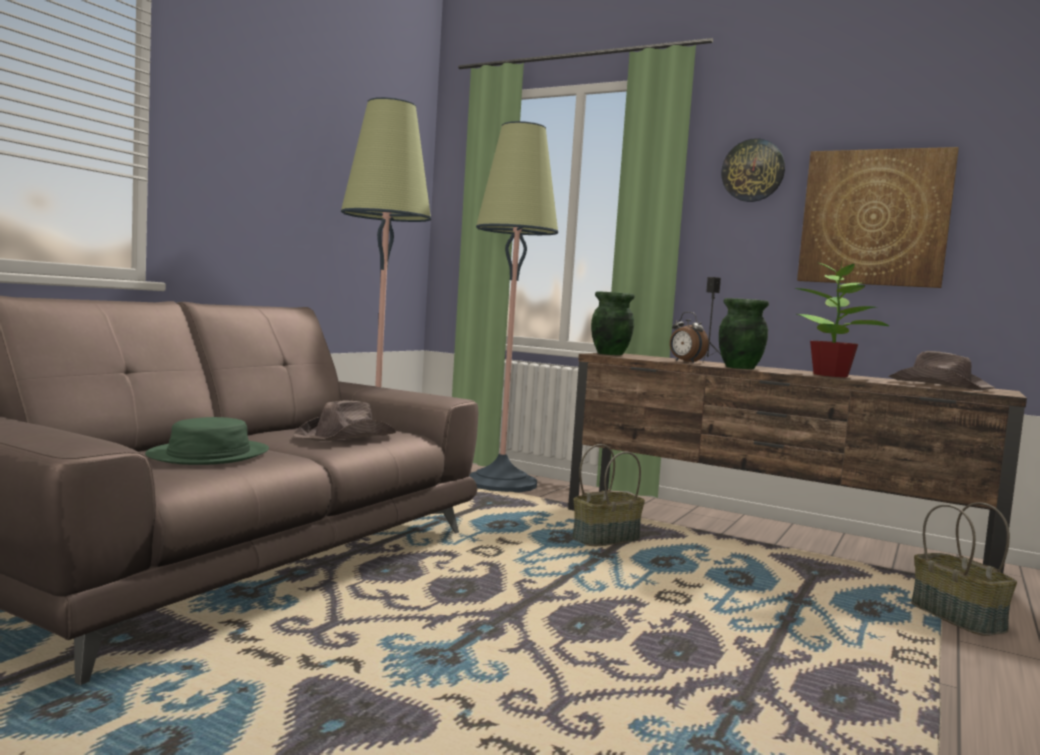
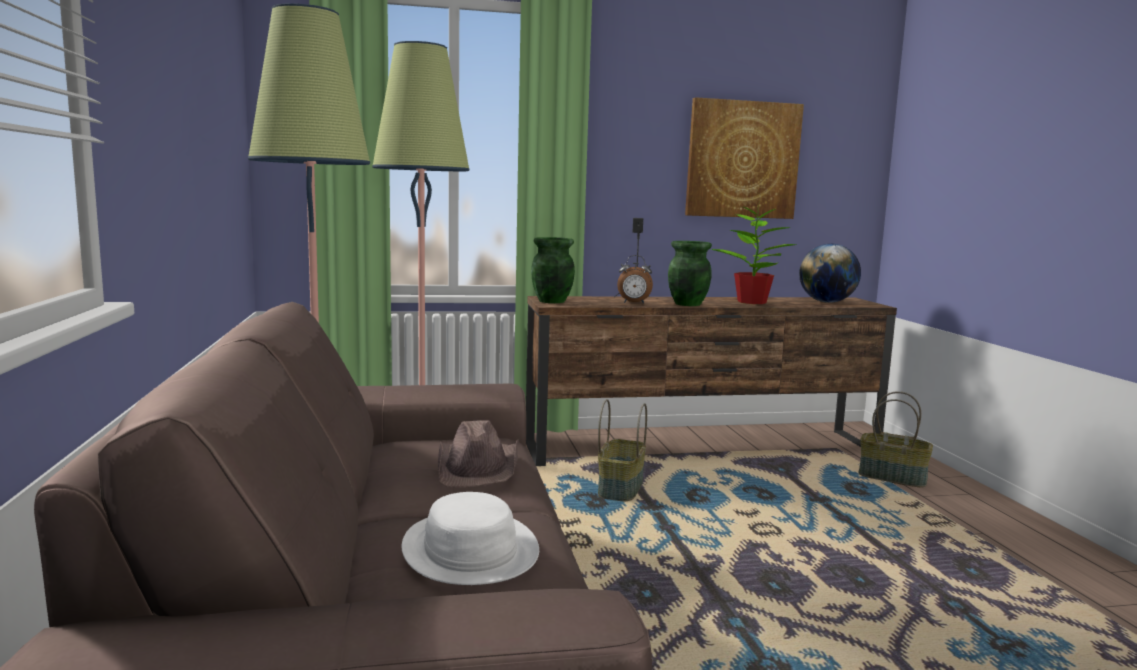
camera: 40 degrees left, 5 degrees up
(209, 454) = (469, 550): green hat -> white hat
(753, 170) = (642, 110): wall clock -> none
(940, 386) = (827, 302): brown hat -> globe

